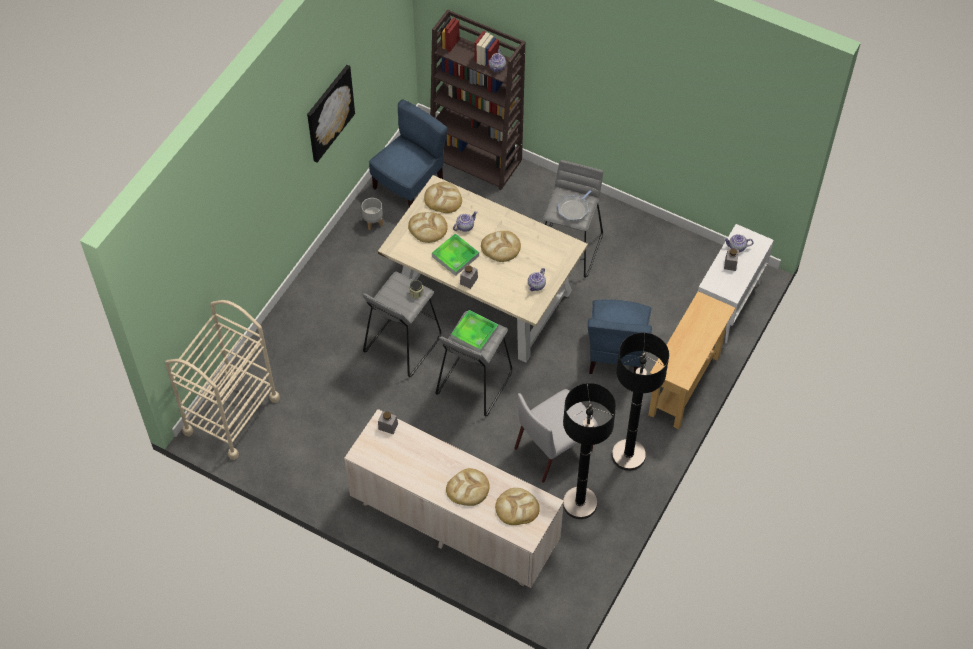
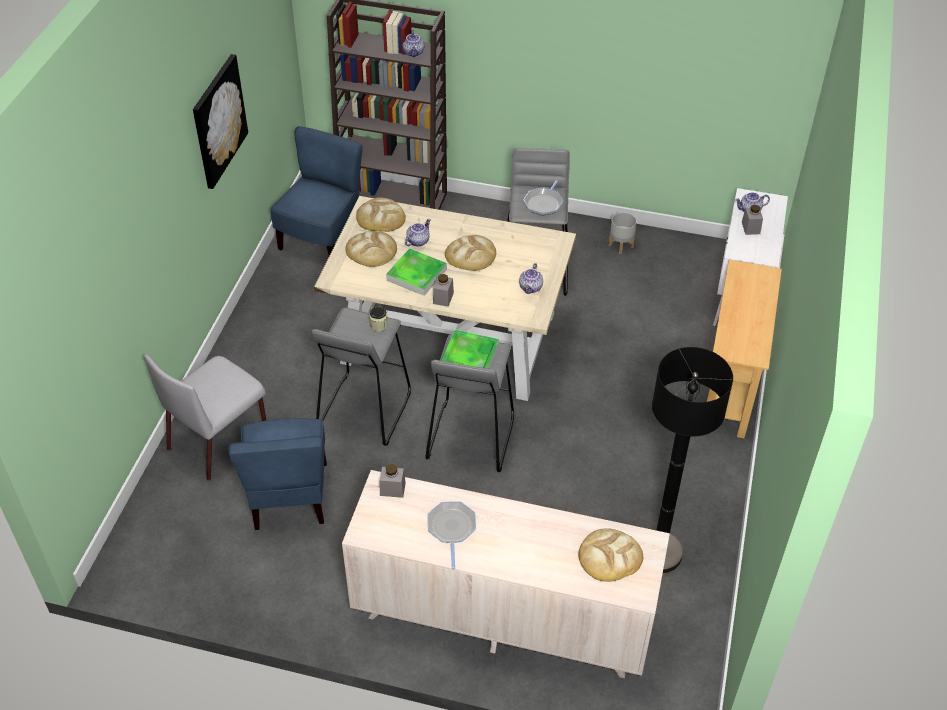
camera: 15 degrees left, 10 degrees down
(231, 415) = (155, 541): beige cart -> none
(373, 222) = (288, 284): grey planter -> grey planter (621, 246)
(419, 464) = (451, 529): none -> frying pan
(468, 488) = (532, 546): bread -> none
(554, 448) = (600, 493): grey chair -> grey chair (219, 439)
(616, 354) = (633, 370): blue chair -> blue chair (289, 496)
(628, 455) = (696, 481): black floor lamp -> none

